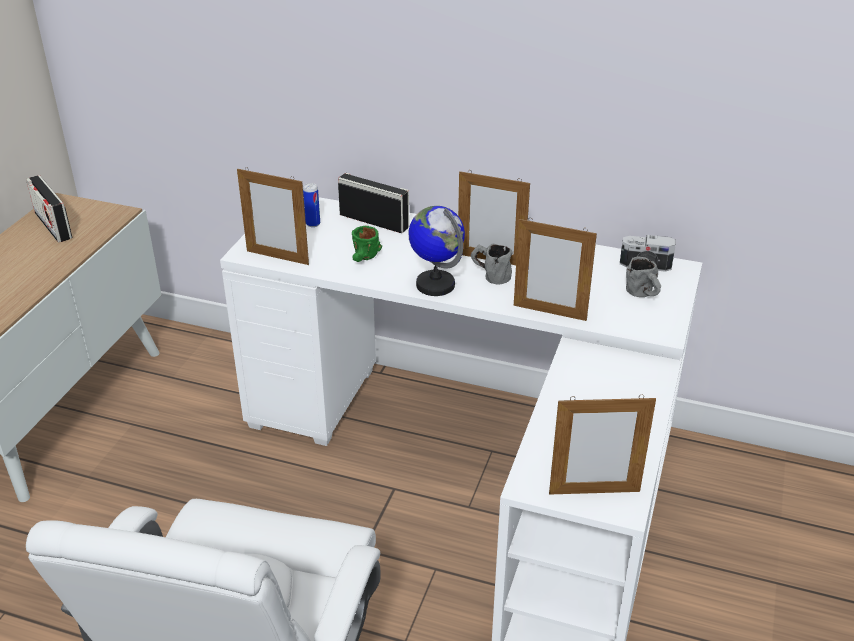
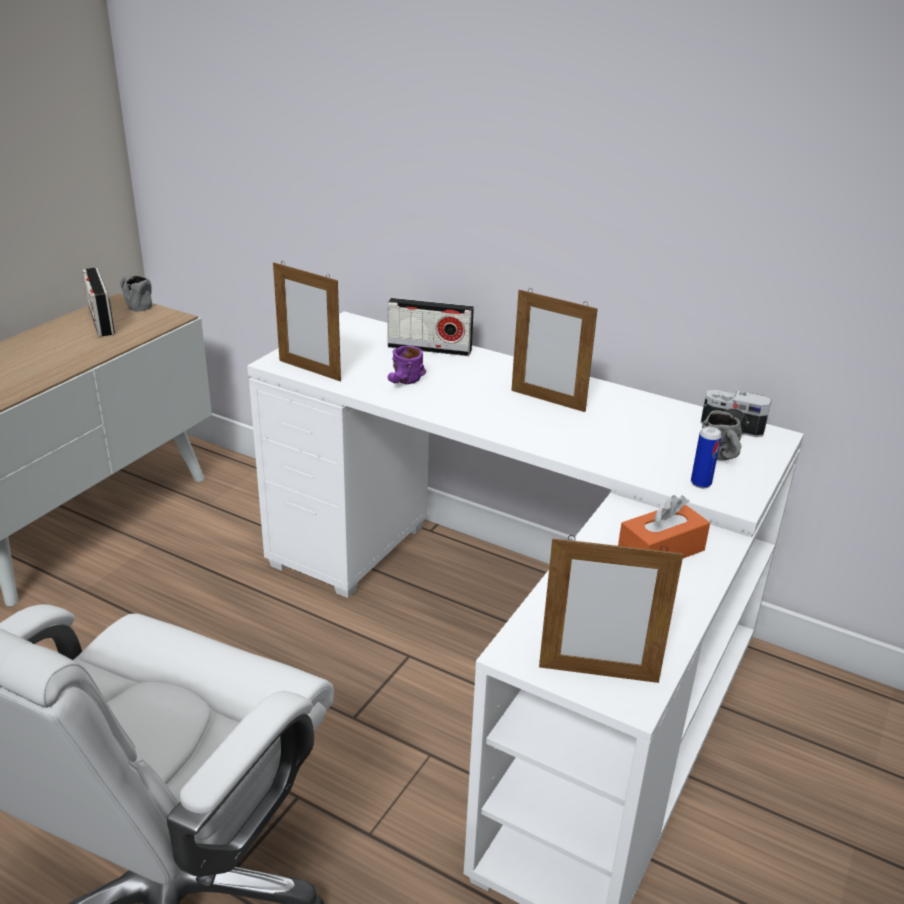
camera: 10 degrees right, 5 degrees down
(313, 224) = (361, 344): can -> can (700, 483)
(365, 259) = (404, 383): green mug -> purple mug
(374, 221) = (429, 348): radio -> radio turned 150 degrees clockwise
(435, 284) = (475, 417): globe -> none
(490, 275) = (541, 416): grey mug -> grey mug (135, 305)
(549, 312) = (600, 462): picture frame -> none
(614, 382) = (661, 550): none -> orange tissue box

